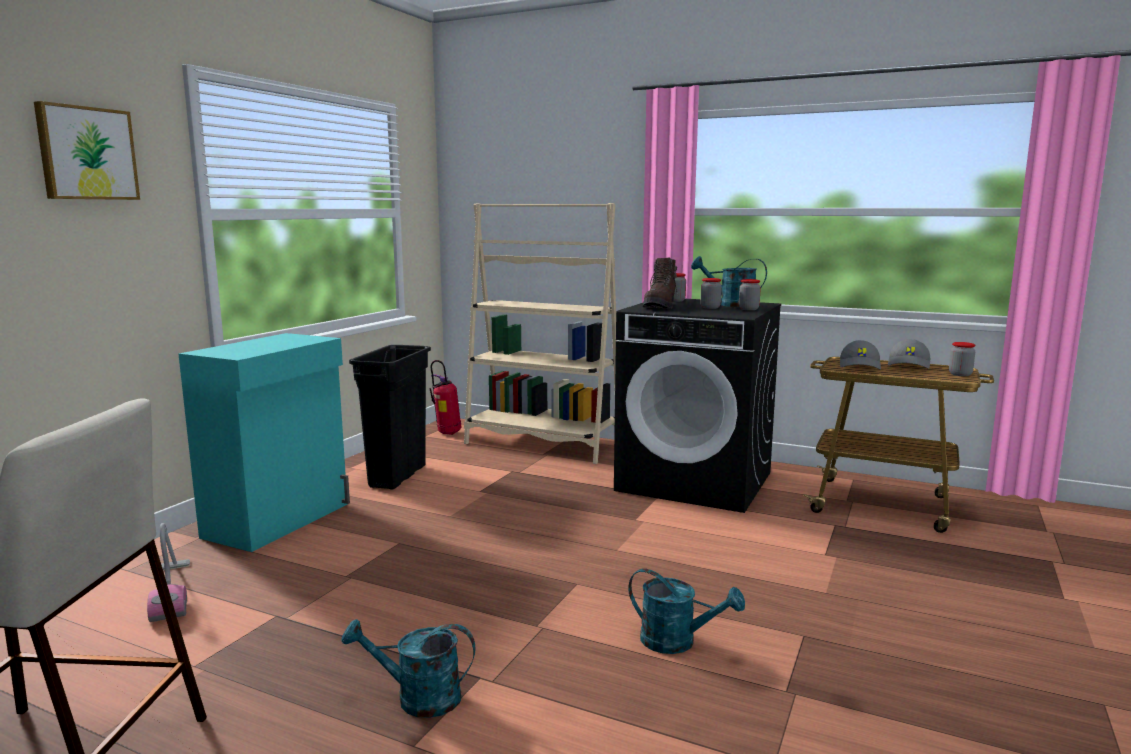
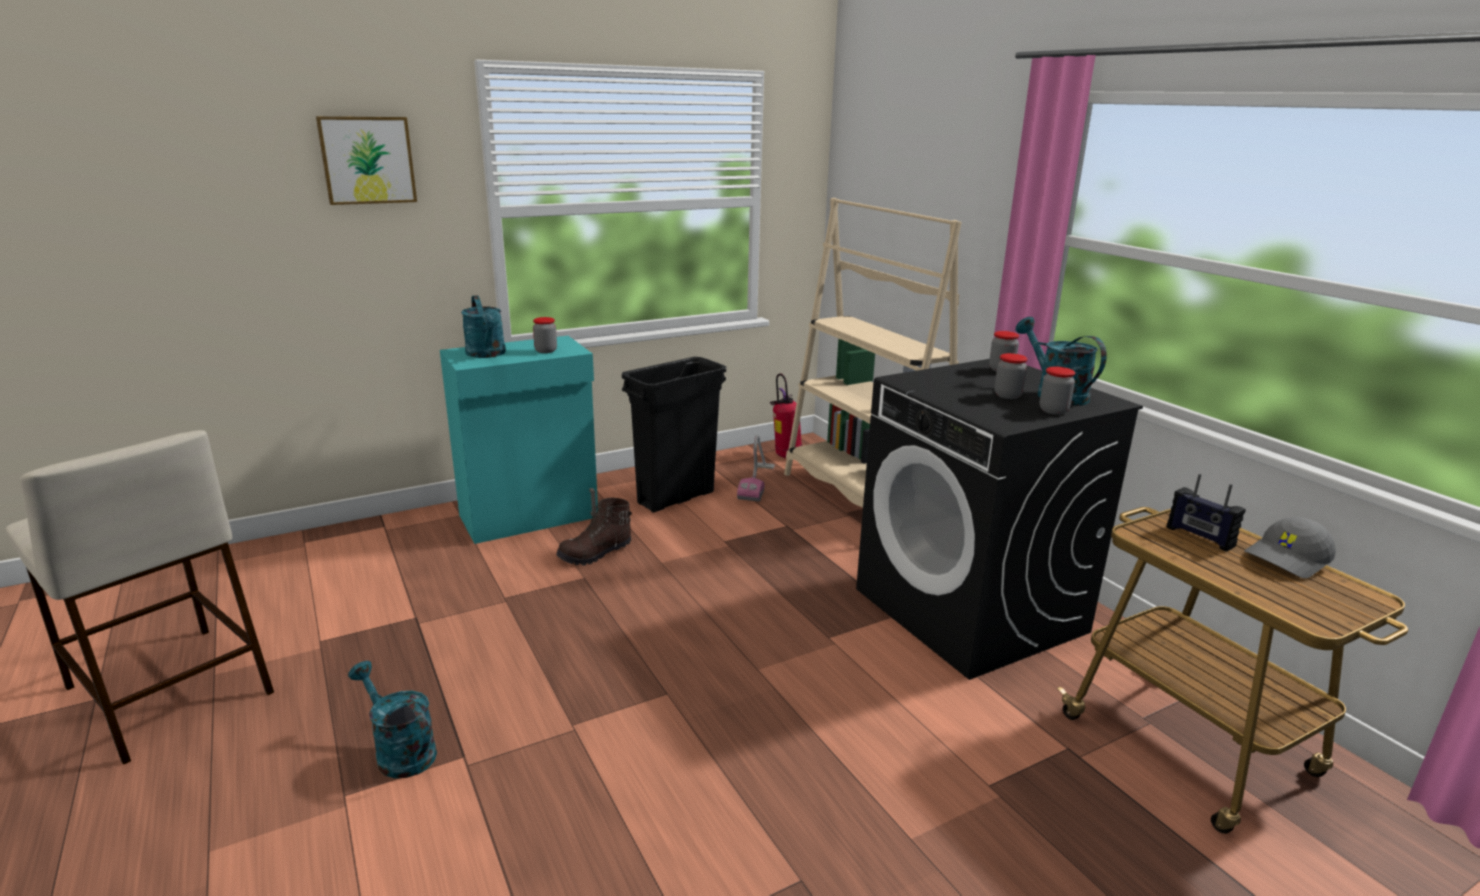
camera: 35 degrees right, 10 degrees up
(172, 591) = (386, 562): vacuum cleaner -> vacuum cleaner (757, 483)
(660, 306) = (949, 379): brown boot -> brown boot (596, 554)
(677, 642) = (664, 813): turquoise watering can -> turquoise watering can (487, 354)
(860, 365) = (1199, 537): grey cap -> radio
(960, 374) = (1344, 608): jar -> jar (546, 351)

